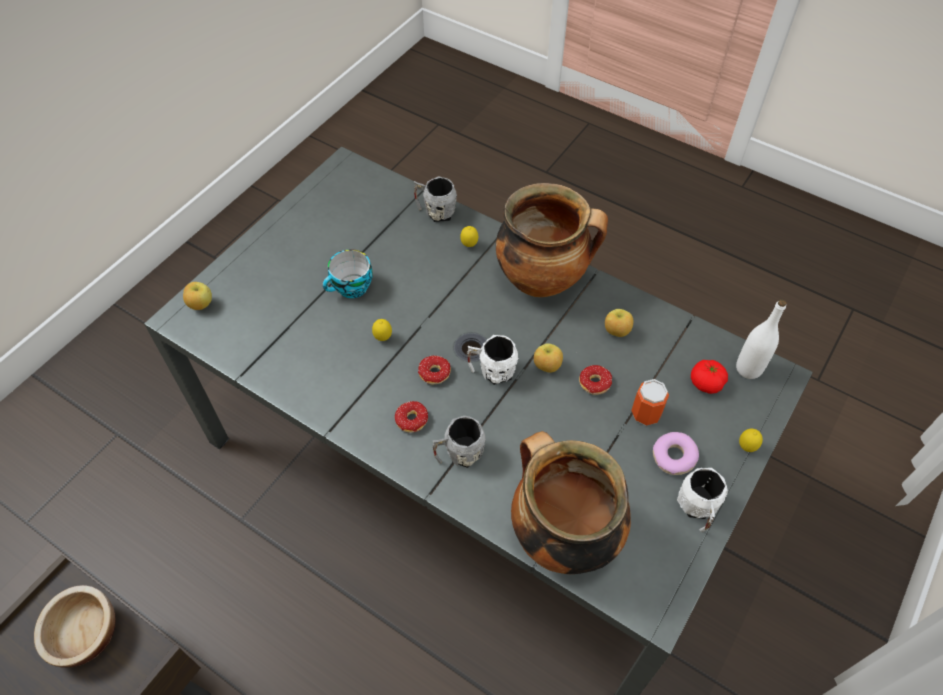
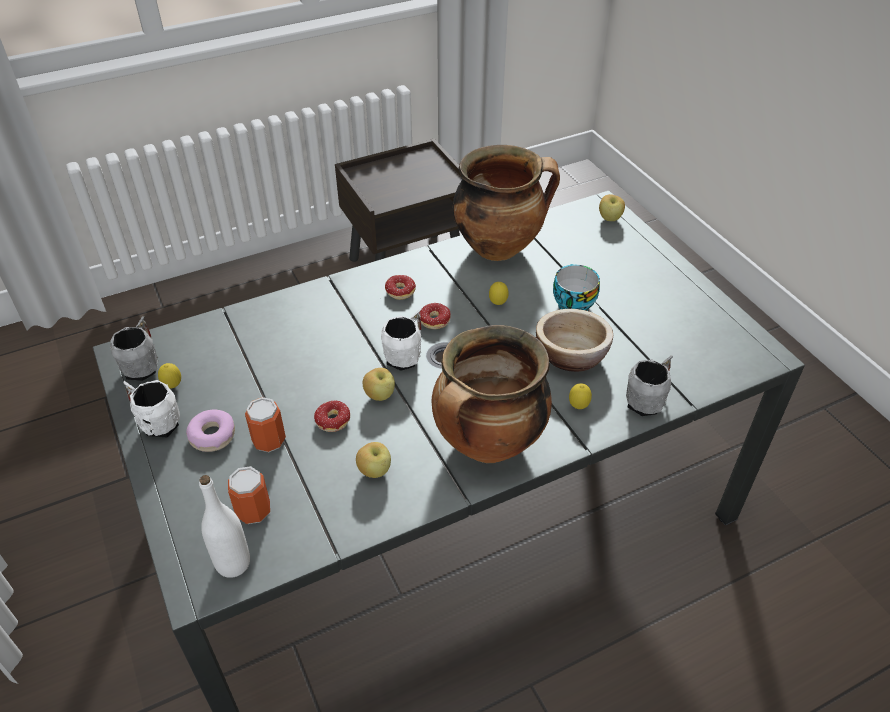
camera: 120 degrees right, 10 degrees down
(86, 634) = (414, 186): bowl -> bowl (571, 355)
(458, 454) = (346, 305): grey mug -> grey mug (143, 365)
(561, 536) = (227, 331): cooking pot -> cooking pot (499, 247)
(706, 383) = (253, 511): tomato -> can
(746, 447) = (164, 497): lemon -> lemon (173, 386)

